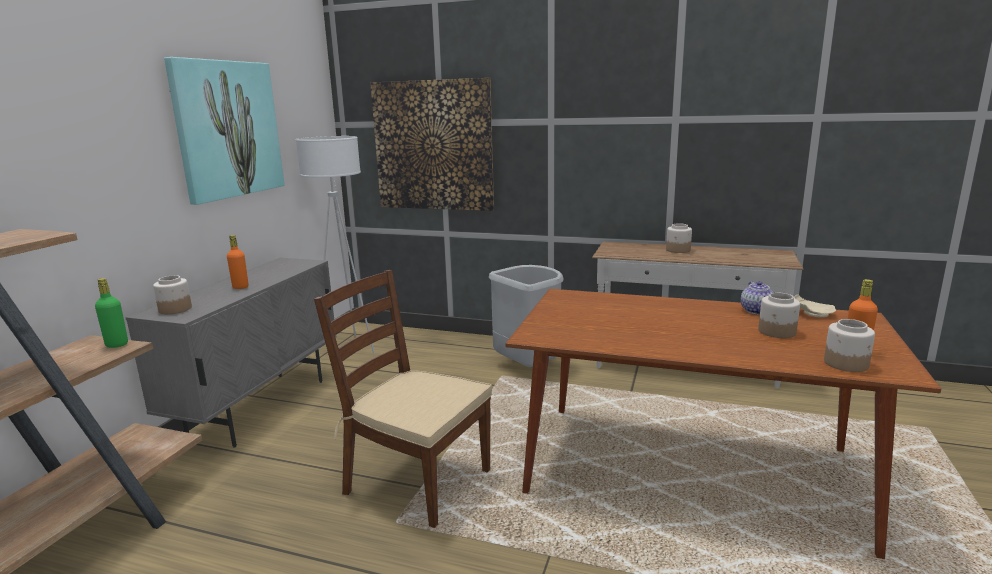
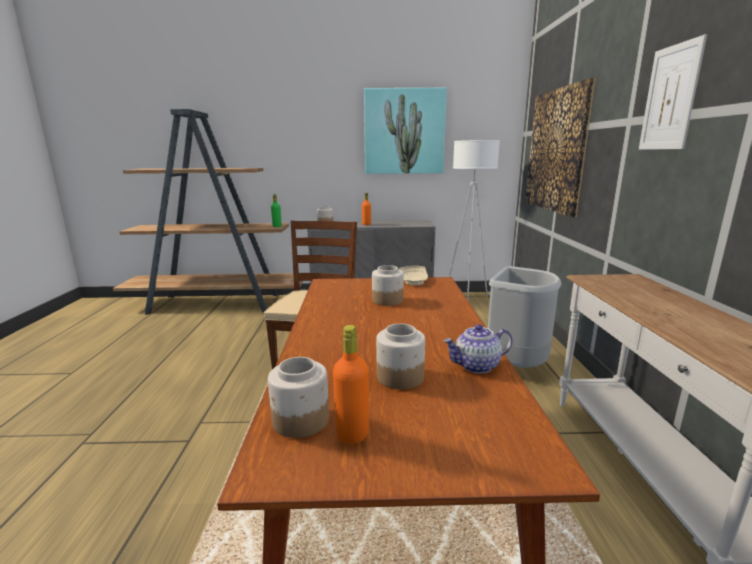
camera: 70 degrees right, 0 degrees up
(601, 107) = (670, 98): none -> picture
(678, 250) = (675, 306): jar -> jar (387, 300)
(812, 313) = (507, 408): beige plate -> beige plate (414, 282)

